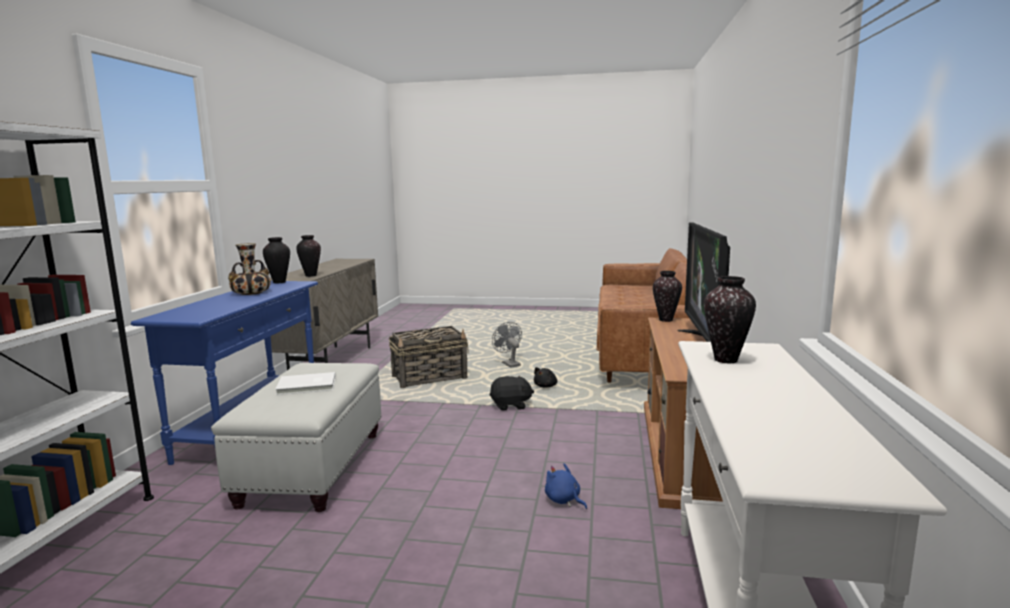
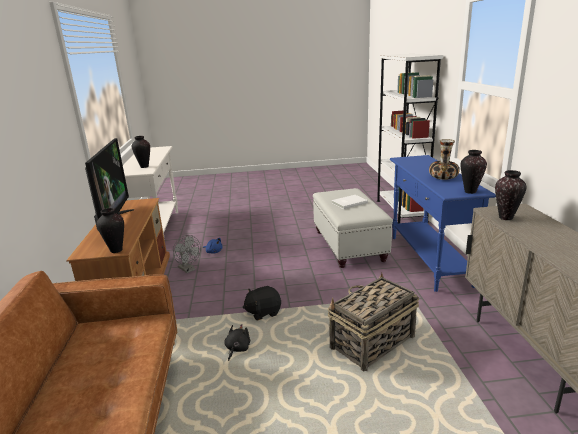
camera: 165 degrees right, 10 degrees up
(509, 363) = (299, 398): grey fan -> grey fan (188, 269)

